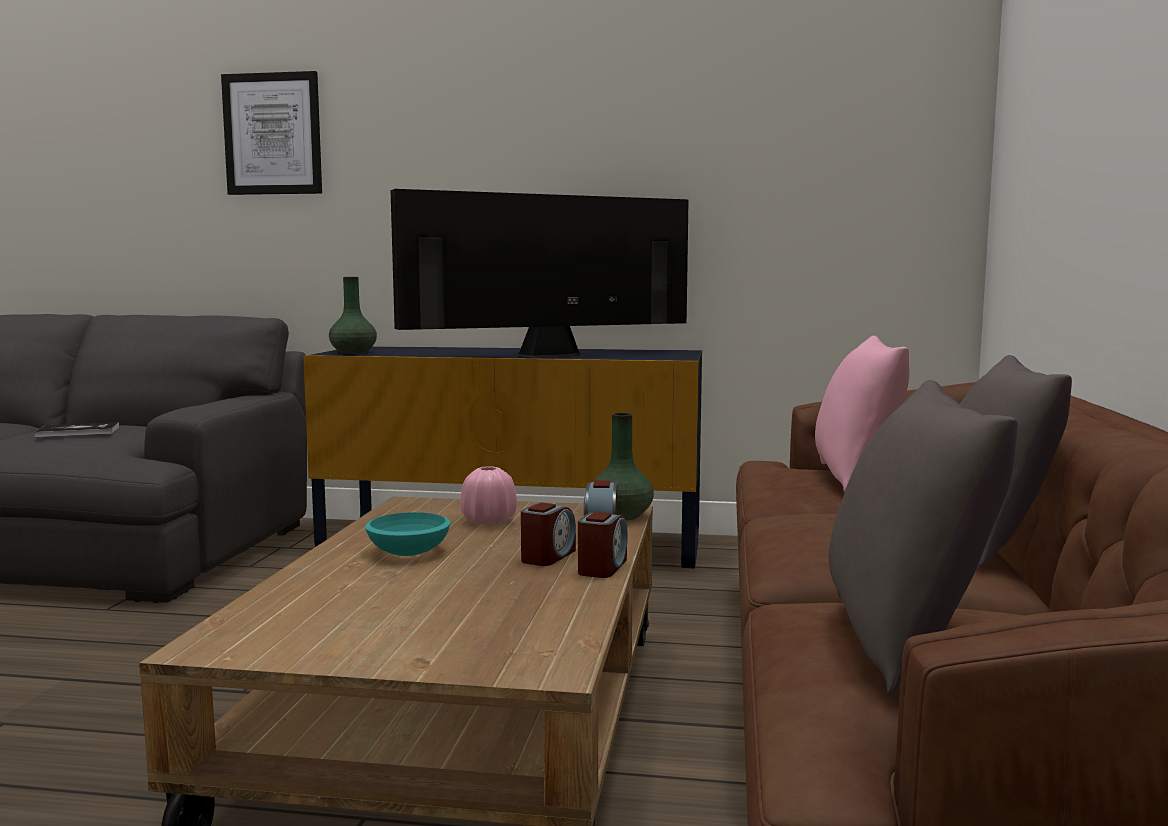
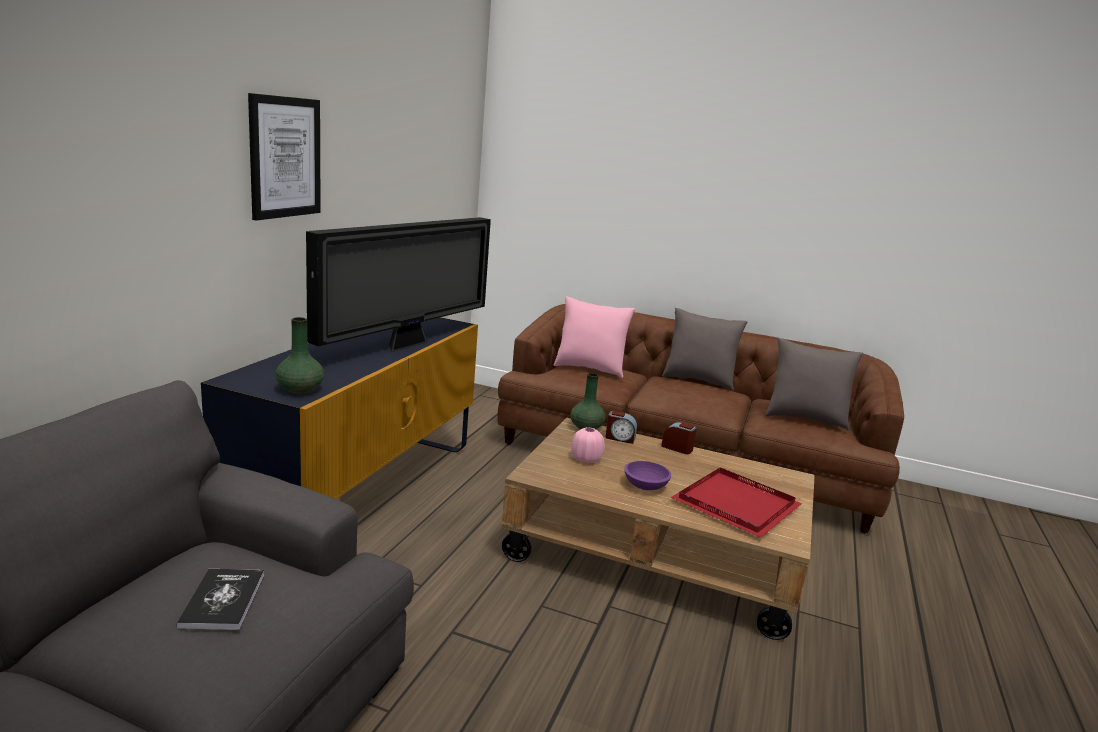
camera: 80 degrees left, 10 degrees up
(273, 134) = (85, 145): picture -> picture (285, 157)
(364, 610) = (738, 504): none -> red tray
(410, 552) = (645, 486): turquoise bowl -> purple bowl
(547, 356) = (407, 344): television -> television turned 135 degrees counterclockwise
(548, 556) = (658, 455): alarm clock -> none

